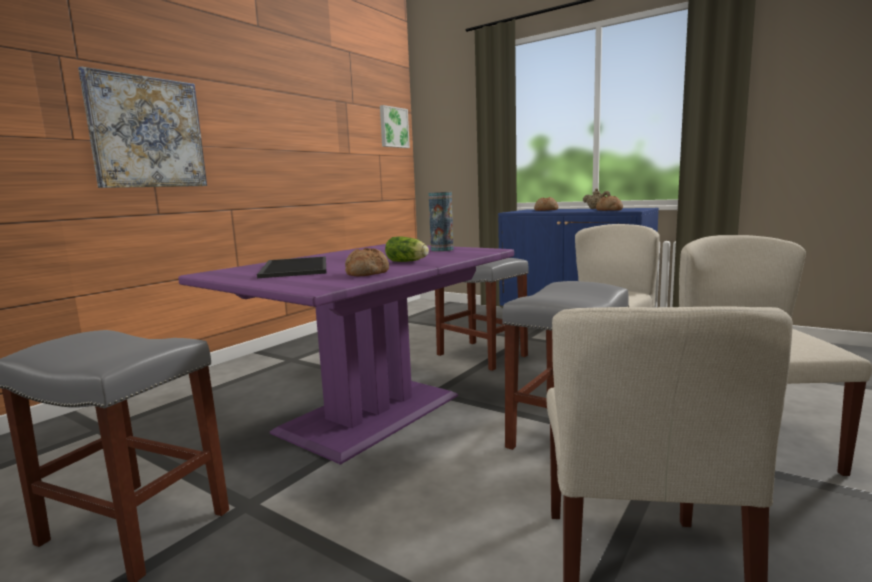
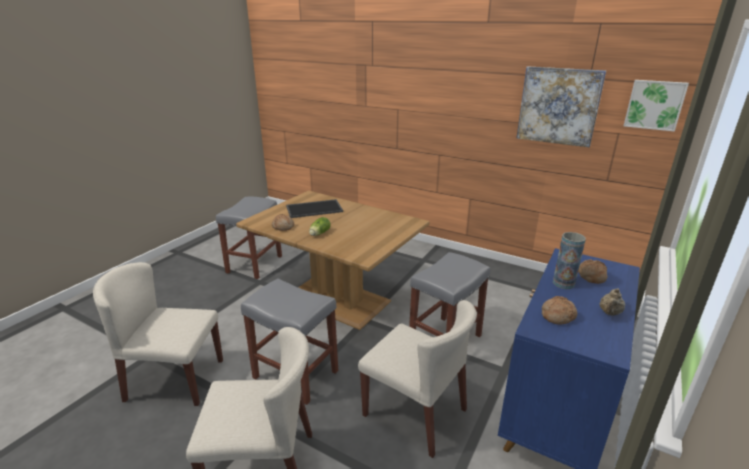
camera: 85 degrees right, 15 degrees up
(147, 132) = (396, 104): picture -> picture (558, 106)
(372, 414) = (336, 300): purple dining table -> brown dining table
(442, 250) = (373, 241): vase -> vase (563, 283)

